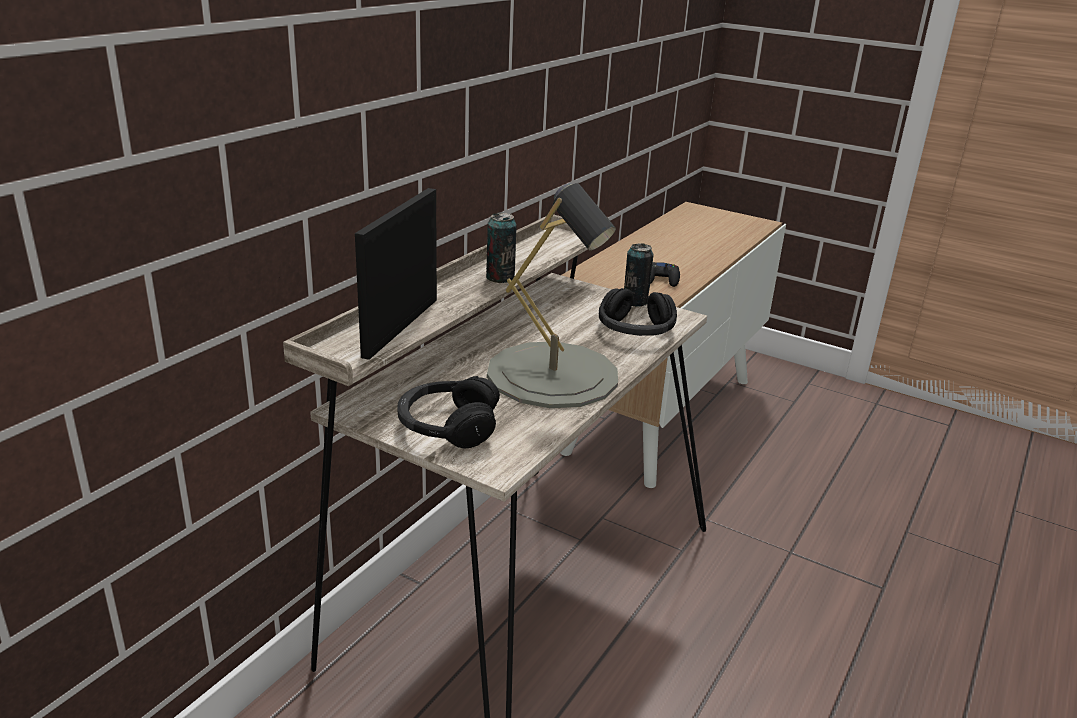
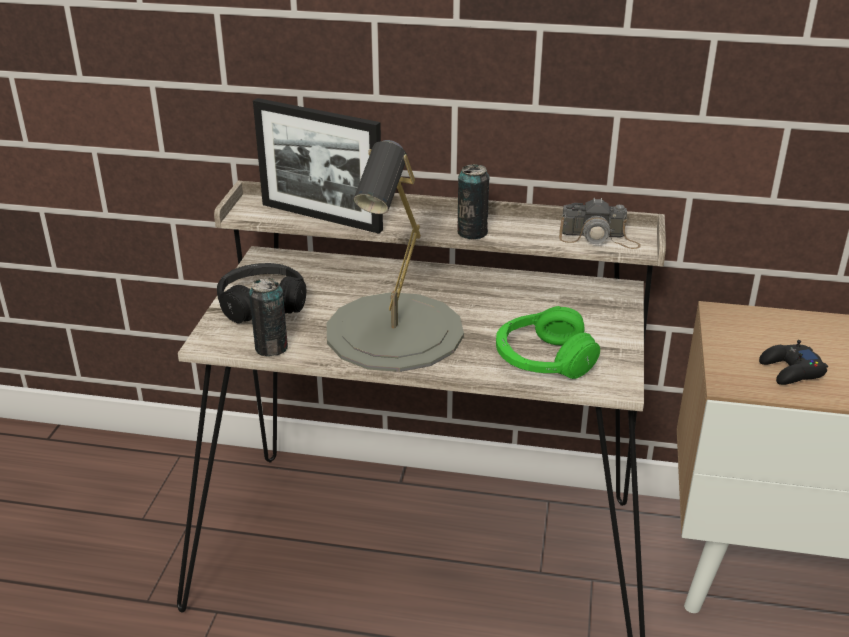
camera: 70 degrees right, 5 degrees up
(401, 327) = (321, 217): picture frame -> picture frame turned 150 degrees counterclockwise
(552, 244) = (599, 238): none -> camera
(635, 301) = (623, 346): can -> can (271, 348)
(635, 330) = (543, 359): black headphones -> green headphones

